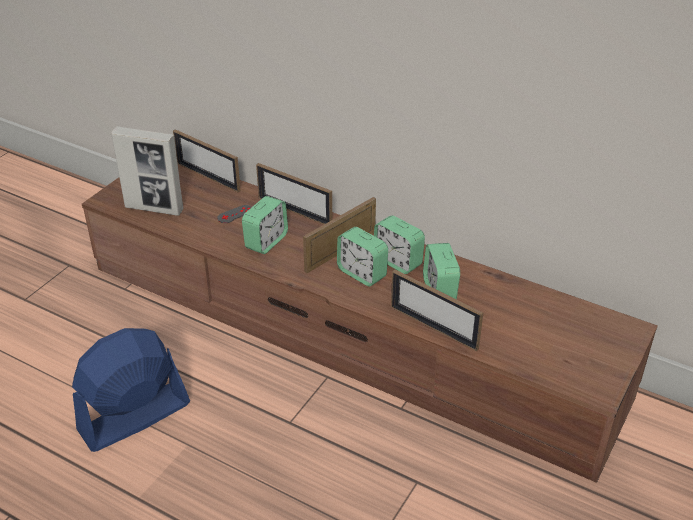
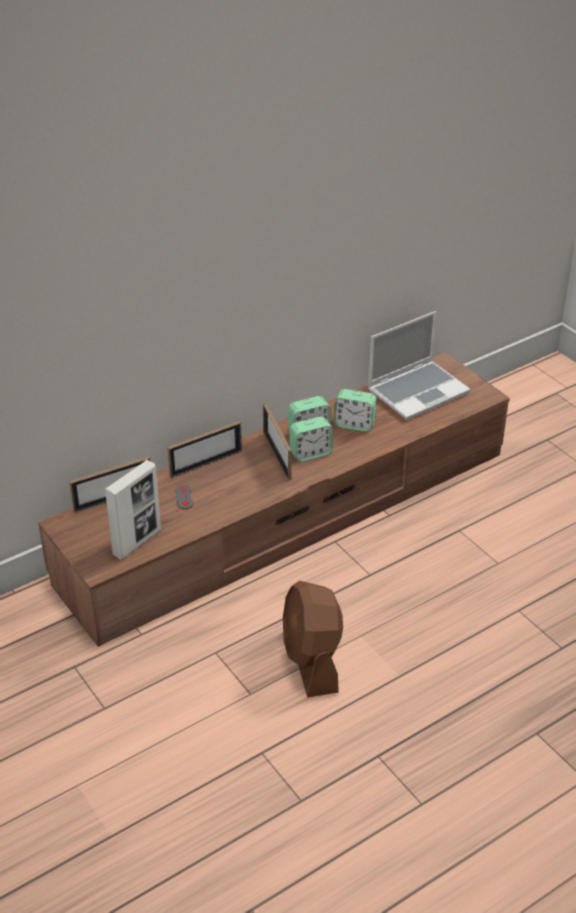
camera: 65 degrees left, 0 degrees up
(134, 417) = (312, 660): blue fan -> brown fan
(266, 241) = (235, 489): alarm clock -> none
(433, 327) = (391, 439): picture frame -> none
(550, 324) = (418, 391): none -> laptop

